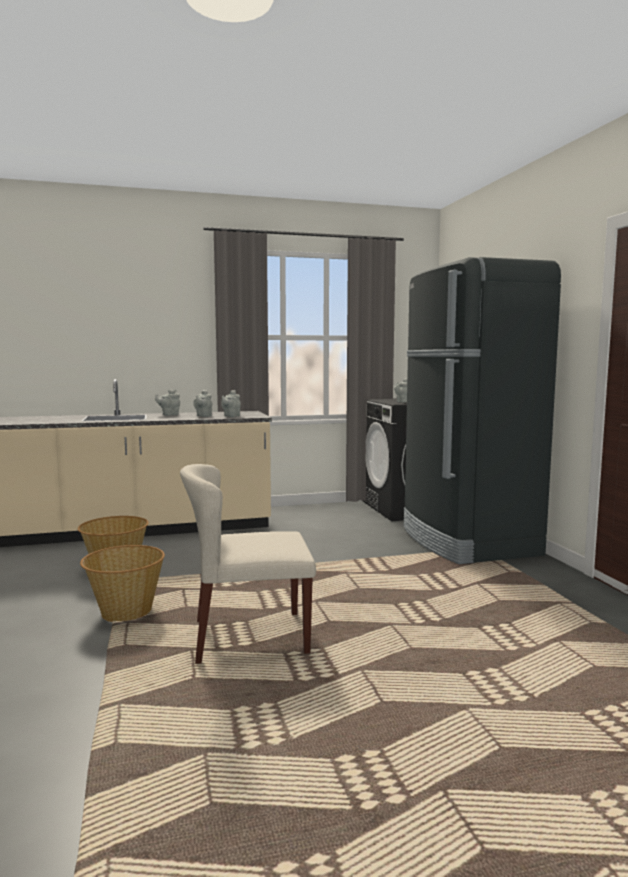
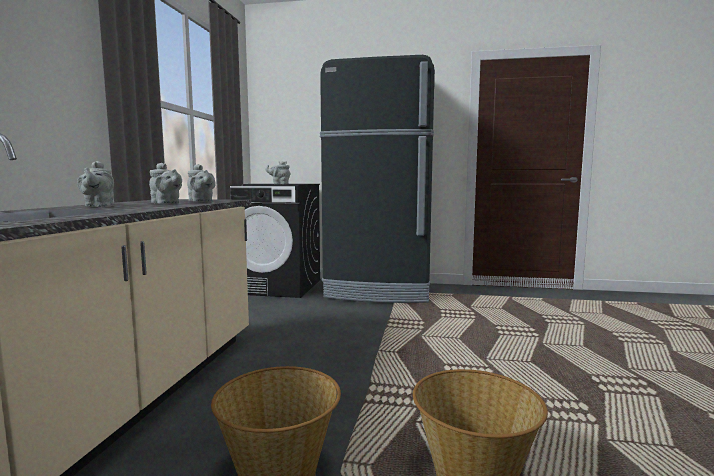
camera: 65 degrees left, 0 degrees up
(249, 637) = (565, 403): beige chair -> none

